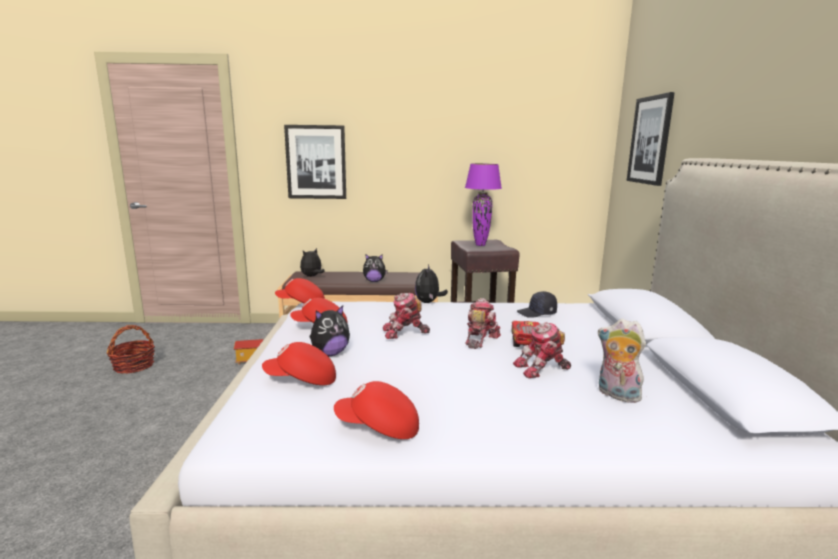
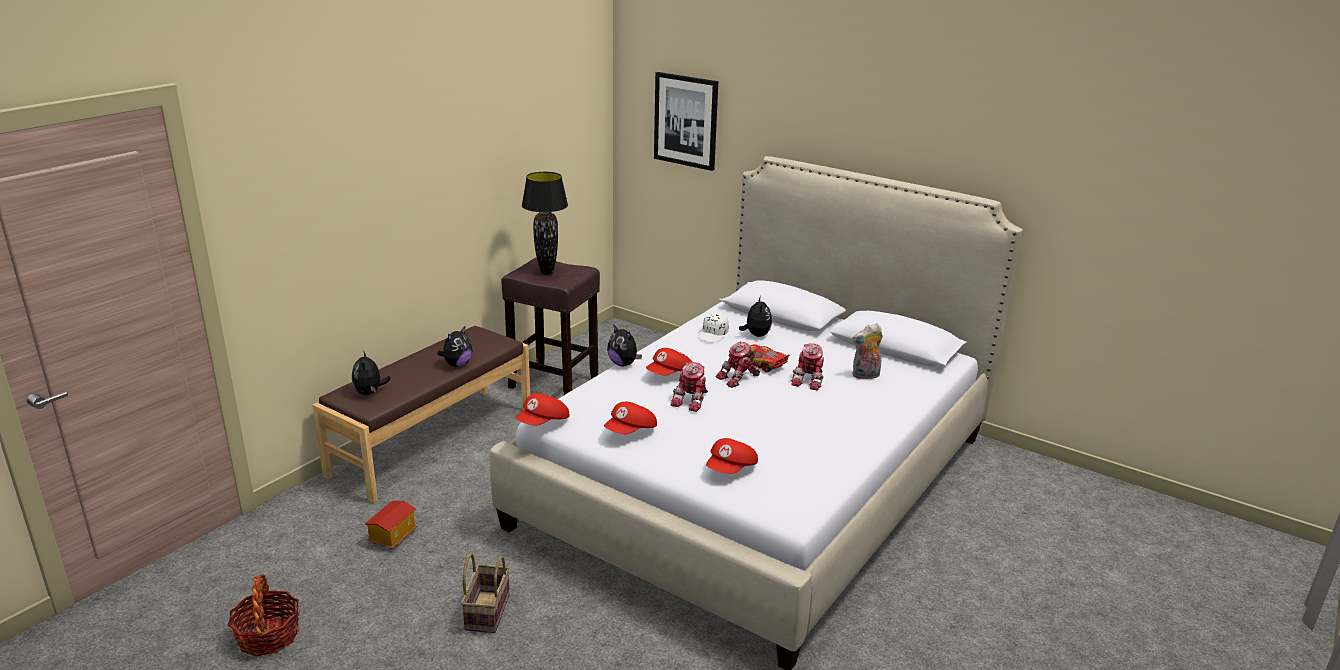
camera: 55 degrees left, 10 degrees up
(190, 416) = (486, 611): none -> basket
(316, 162) = (324, 224): picture -> none
(329, 354) = (692, 444): plush toy -> plush toy (756, 335)
(378, 428) = (830, 462): red cap -> red cap (670, 374)
(479, 339) = (739, 378): toy robot -> toy robot turned 90 degrees counterclockwise
(480, 245) = (546, 273): purple table lamp -> black table lamp
(537, 313) = (713, 335): black cap -> white cap

